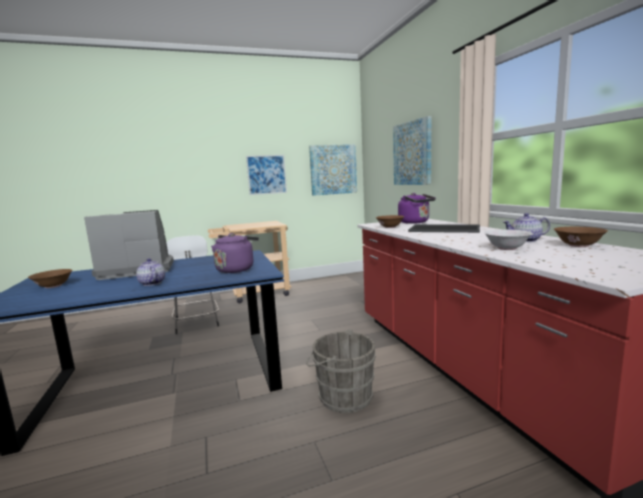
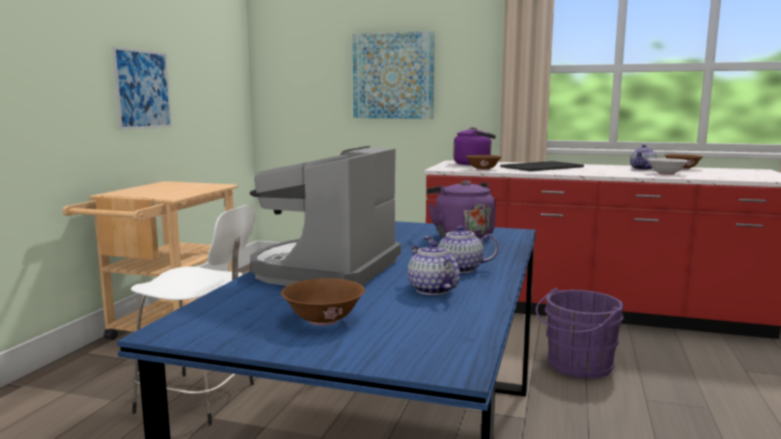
camera: 55 degrees left, 0 degrees up
(105, 287) = (431, 290): none -> teapot
(333, 169) = (222, 89): picture -> none
(342, 396) = (577, 366): grey bucket -> purple bucket

